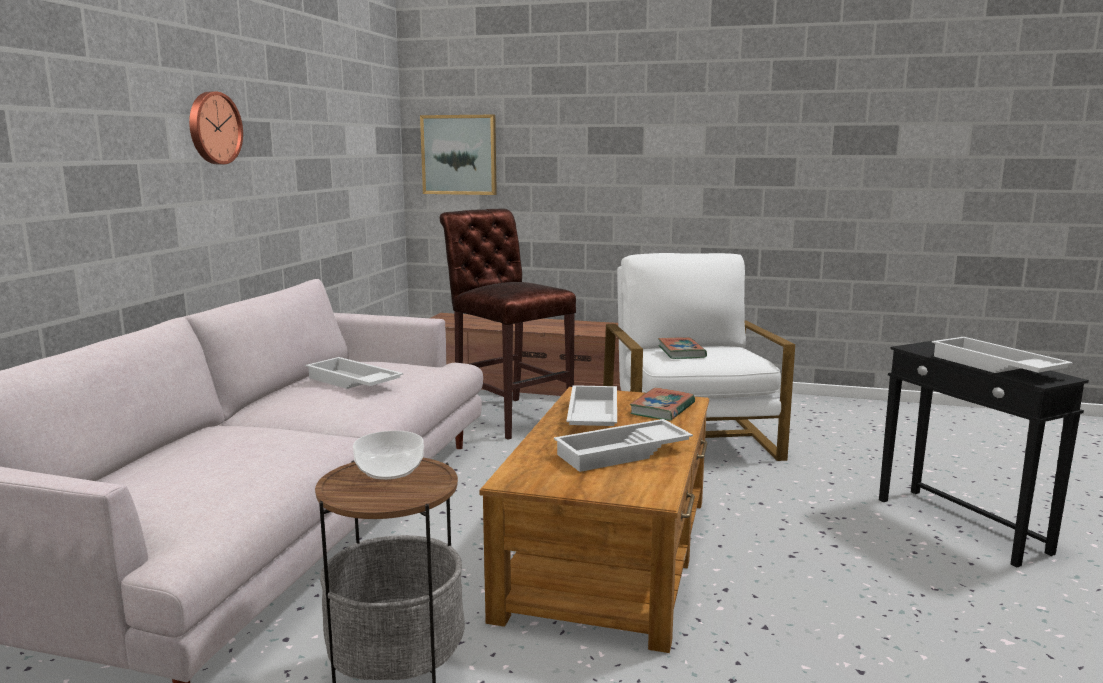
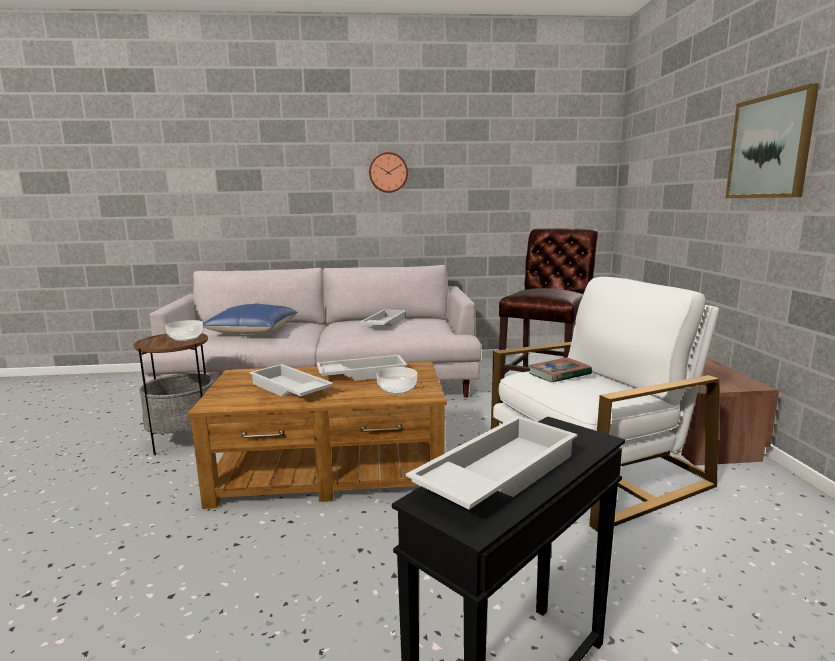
camera: 70 degrees right, 0 degrees up
(234, 460) = (253, 330): none -> blue pillow
(459, 155) = (640, 185): picture -> picture (770, 147)
(662, 409) = (397, 389): book -> bowl

